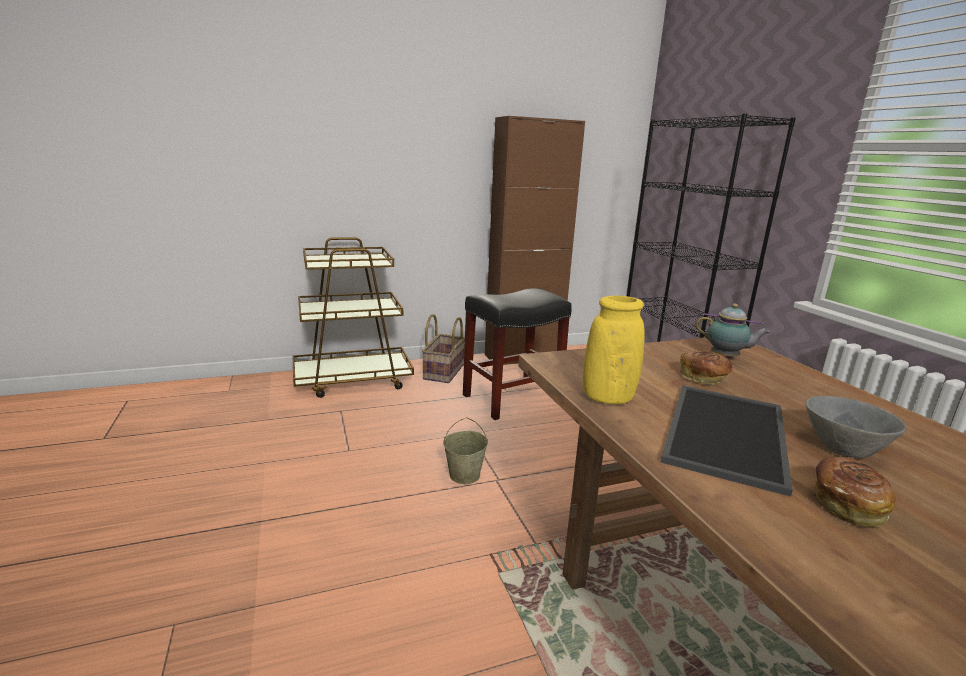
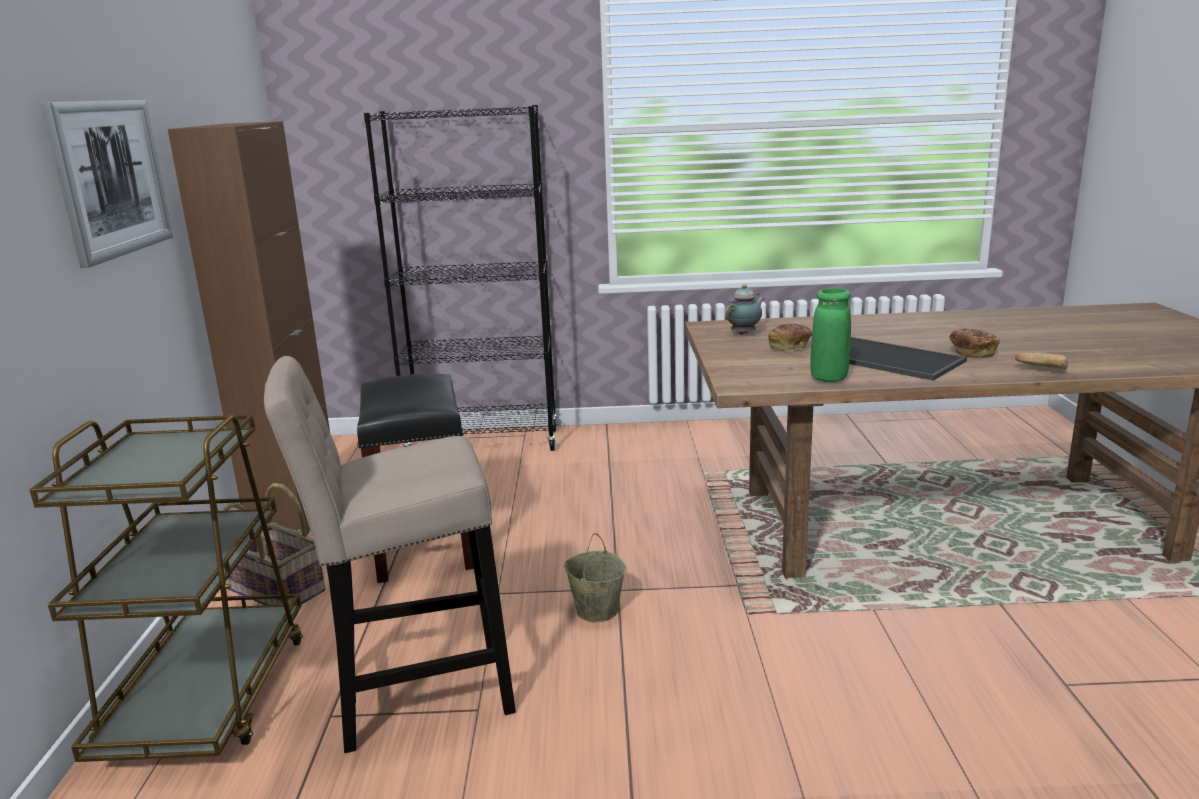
camera: 70 degrees left, 0 degrees up
(359, 429) = (414, 696): none -> beige stool
(434, 136) = (111, 178): none -> picture
(608, 398) = (828, 378): yellow vase -> green vase
(834, 578) = (1040, 369): none -> bread
(846, 448) = (903, 338): grey bowl -> none

